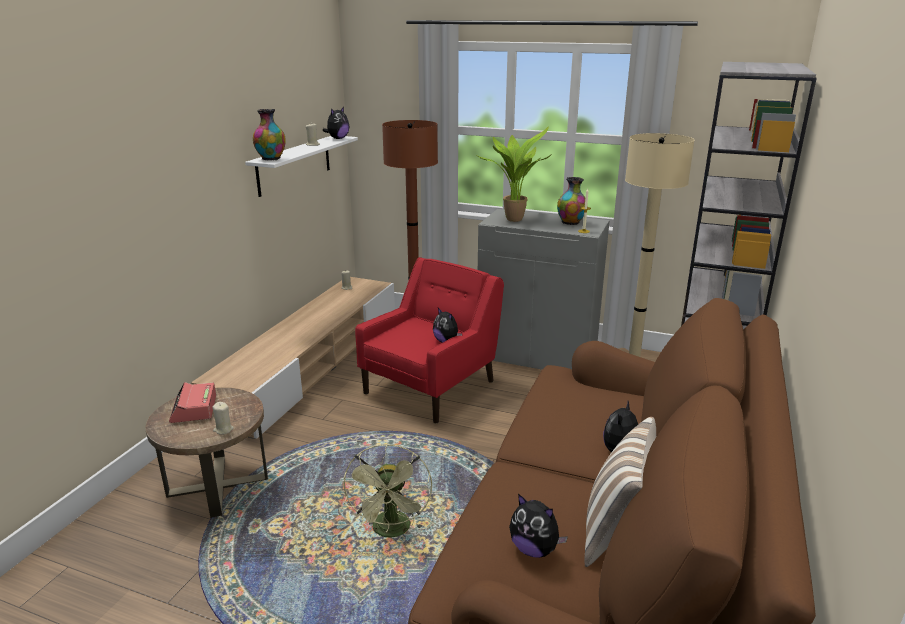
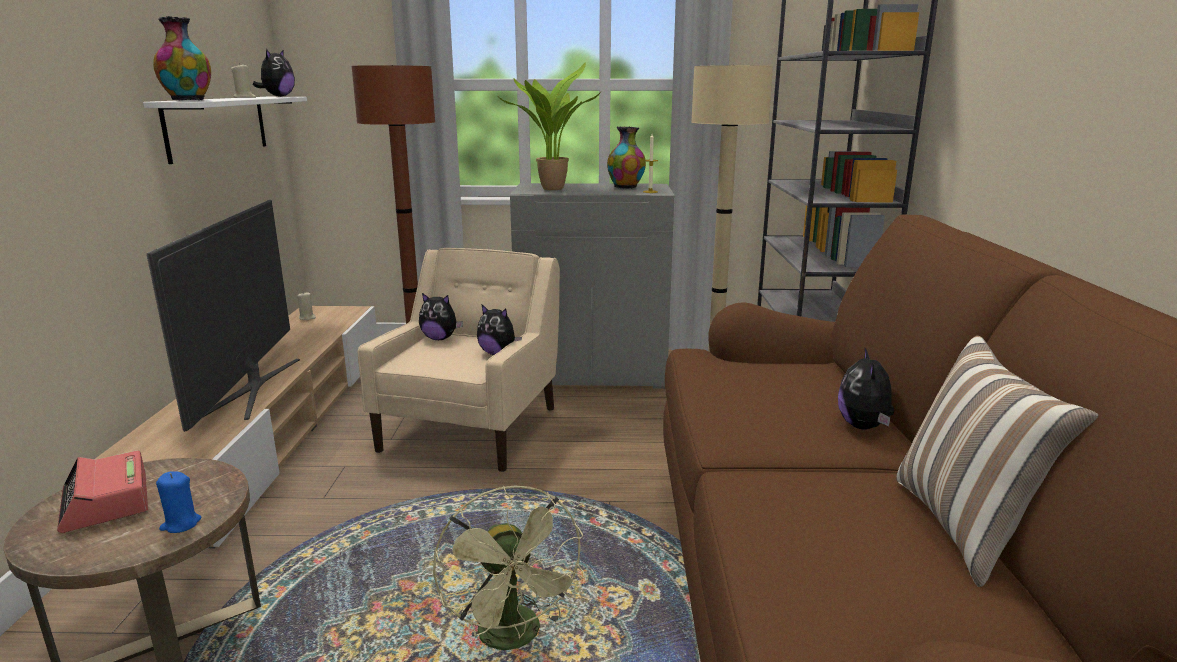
camera: 20 degrees left, 5 degrees down
(223, 429) = (181, 524): beige candle -> blue candle
(294, 340) = (250, 387): none -> television
(431, 386) = (472, 428): red armchair -> beige armchair
(534, 549) = (886, 579): plush toy -> plush toy (440, 338)

